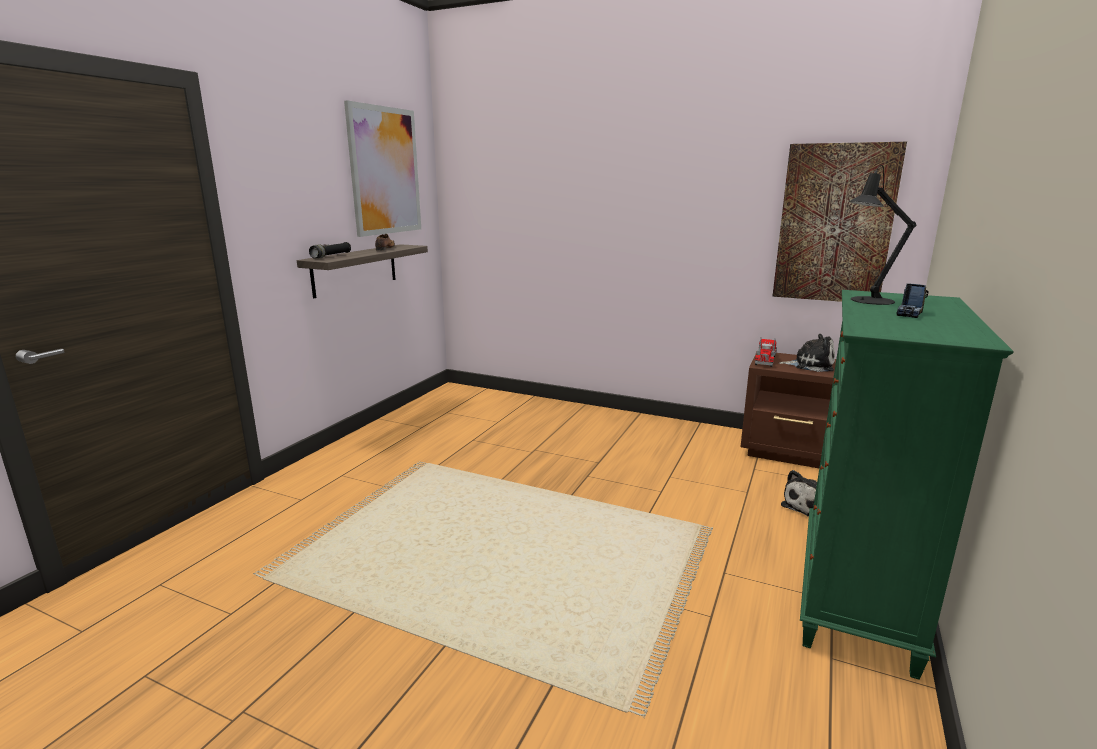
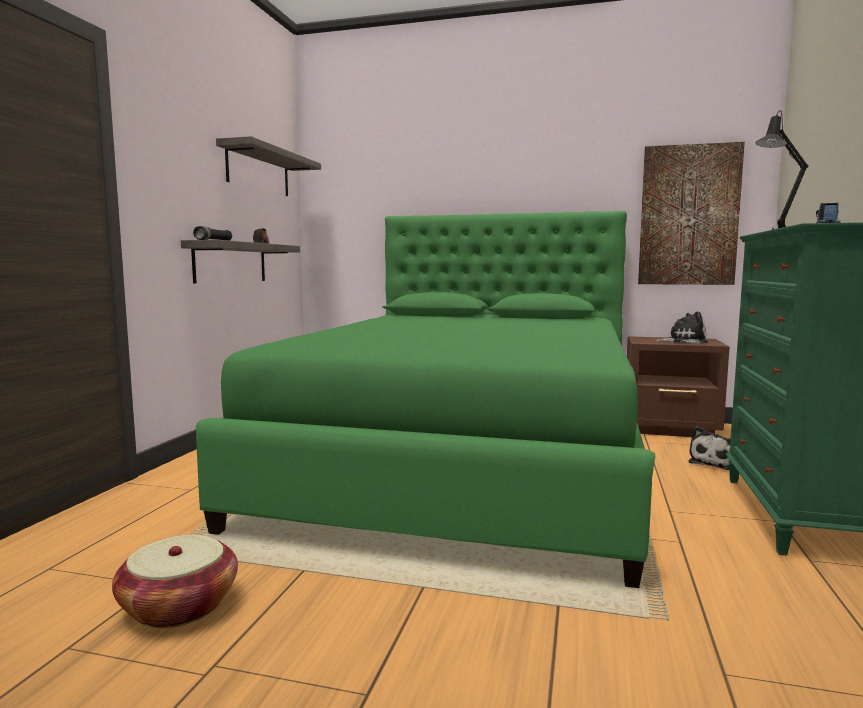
camera: 10 degrees left, 10 degrees down
(240, 642) = (179, 607): none -> basket
(385, 171) = (258, 171): picture -> shelf
(559, 482) = (467, 460): none -> green bed
(765, 359) = (641, 339): toy truck -> none

